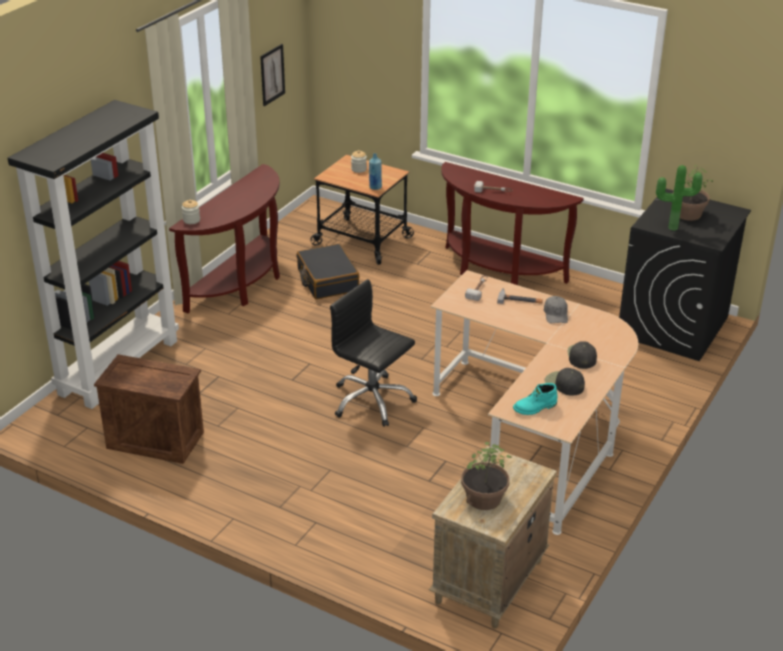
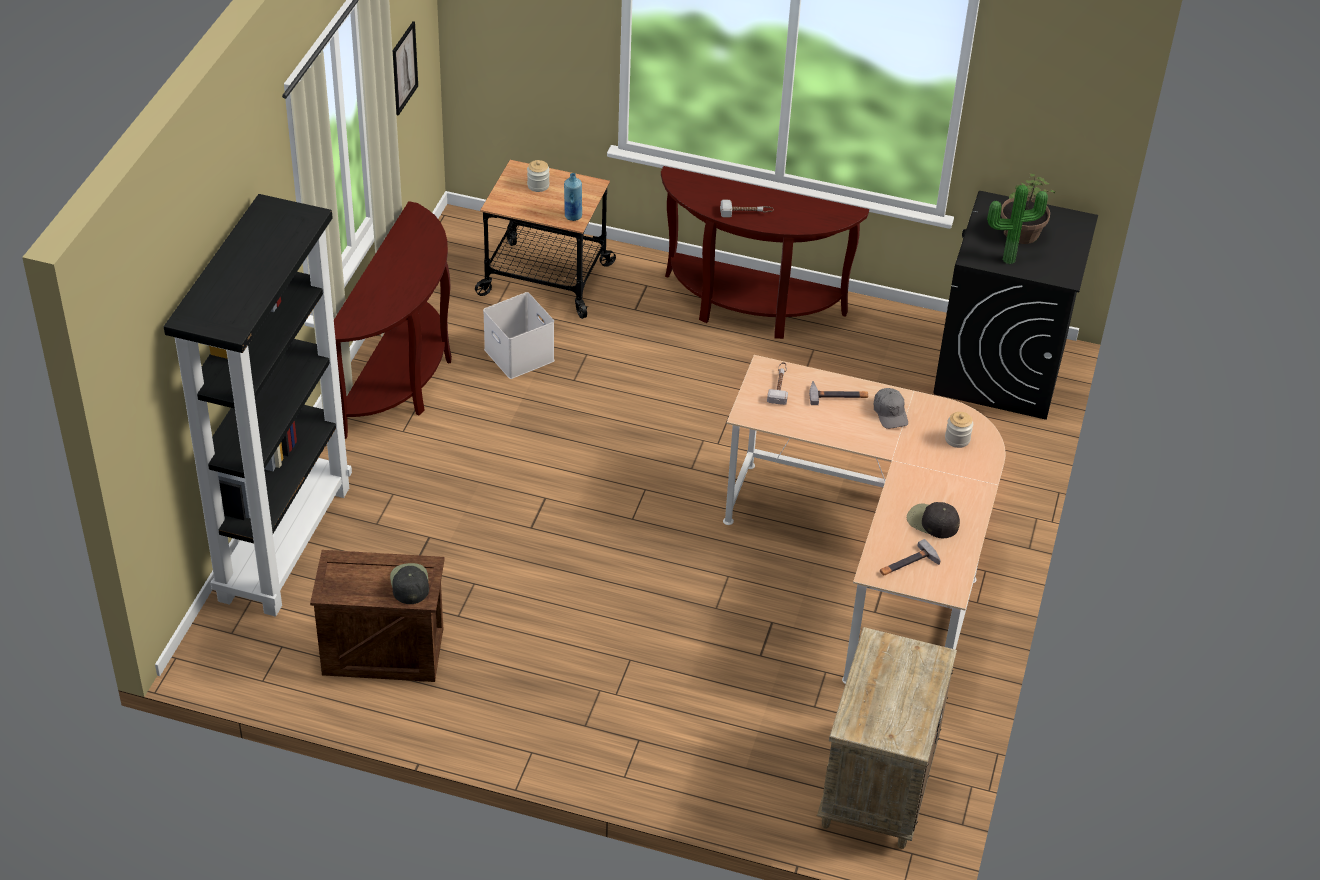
camera: 15 degrees left, 10 degrees up
(191, 220) = (349, 319): jar -> jar (957, 439)
(327, 280) = (520, 355): black suitcase -> white storage box
(372, 401) = (648, 545): black office chair -> none
(483, 498) = (883, 704): potted plant -> none
(535, 408) = (908, 564): turquoise boot -> hammer
(581, 356) = (941, 475): black cap -> black cap (409, 583)

